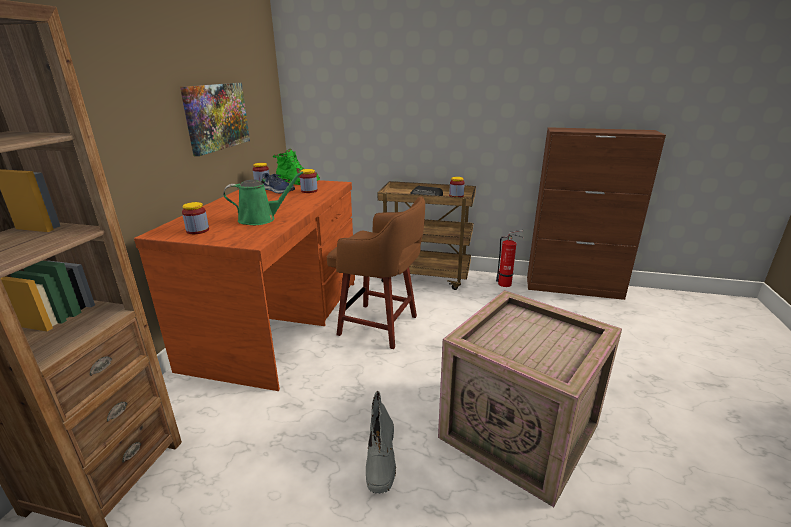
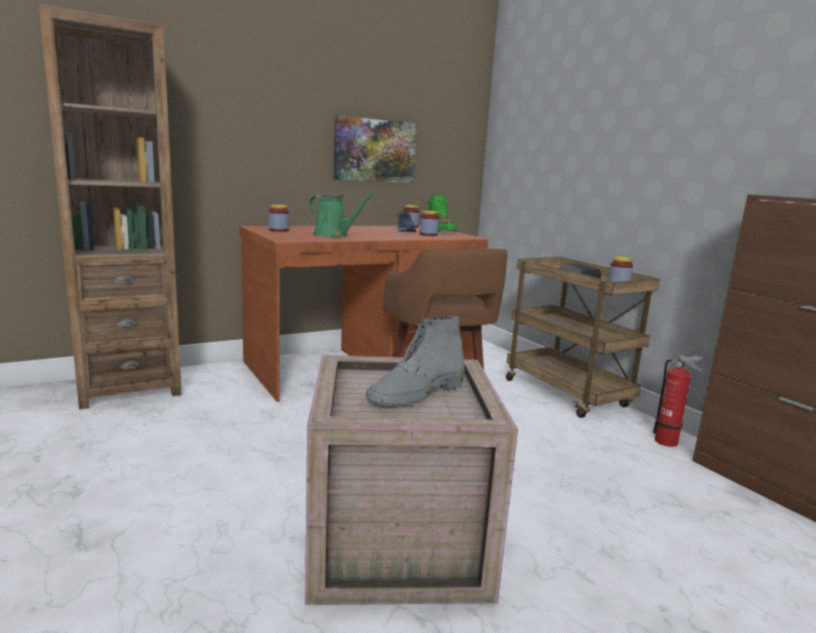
camera: 45 degrees right, 10 degrees down
(381, 459) = (254, 476): grey boot -> grey boot (416, 394)

